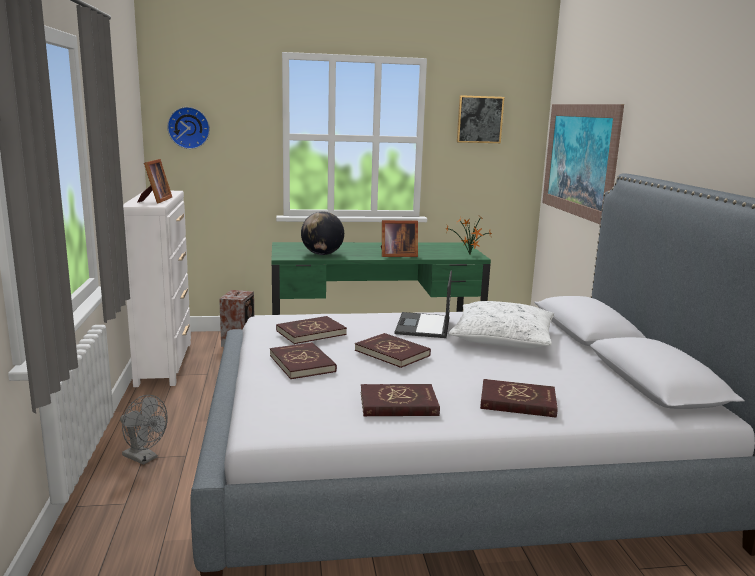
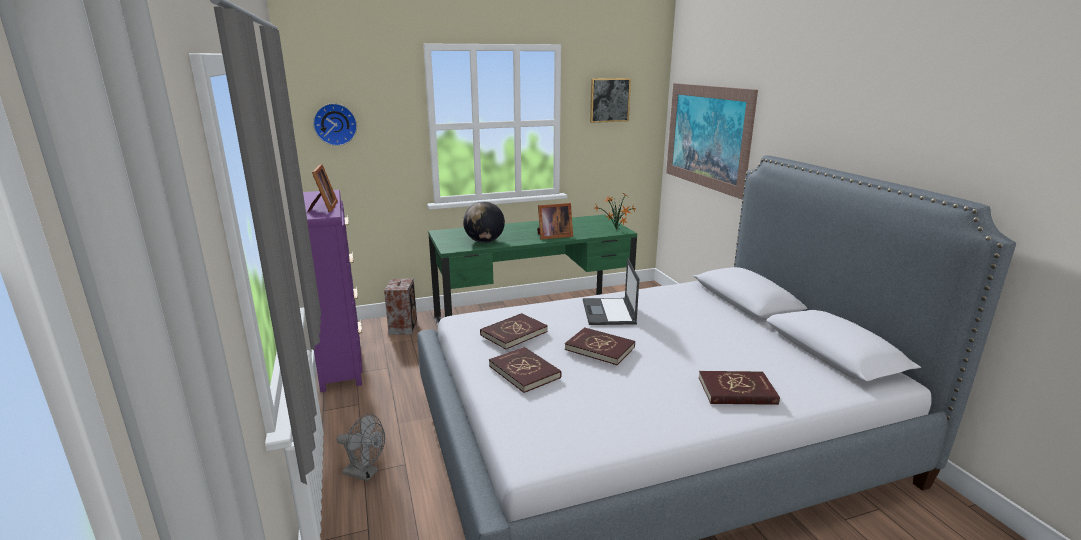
camera: 10 degrees left, 5 degrees up
(164, 363) = (341, 360): white dresser -> purple dresser
(398, 404) = (637, 409): red book -> none
(502, 338) = (683, 317): white pillow -> none

